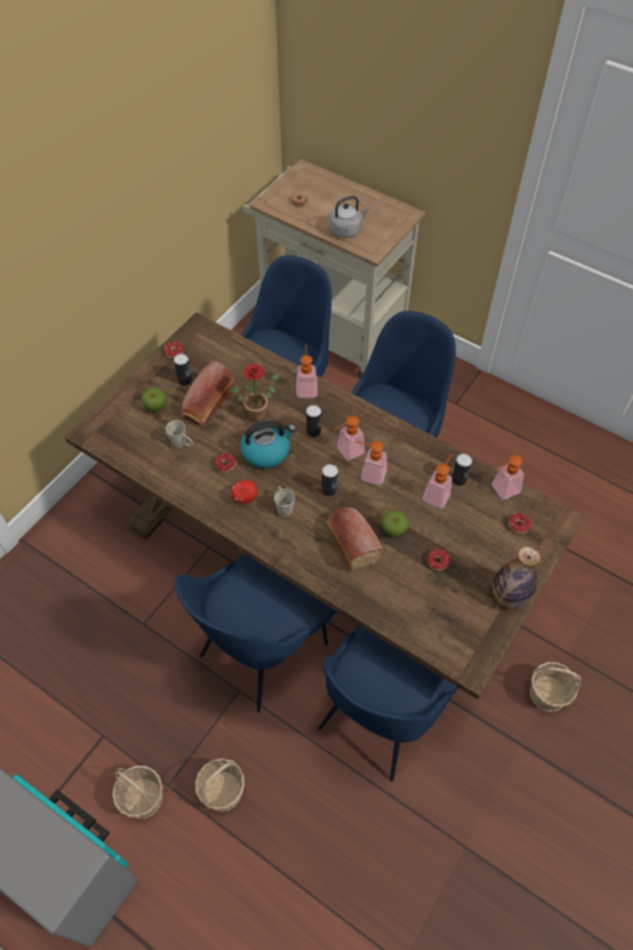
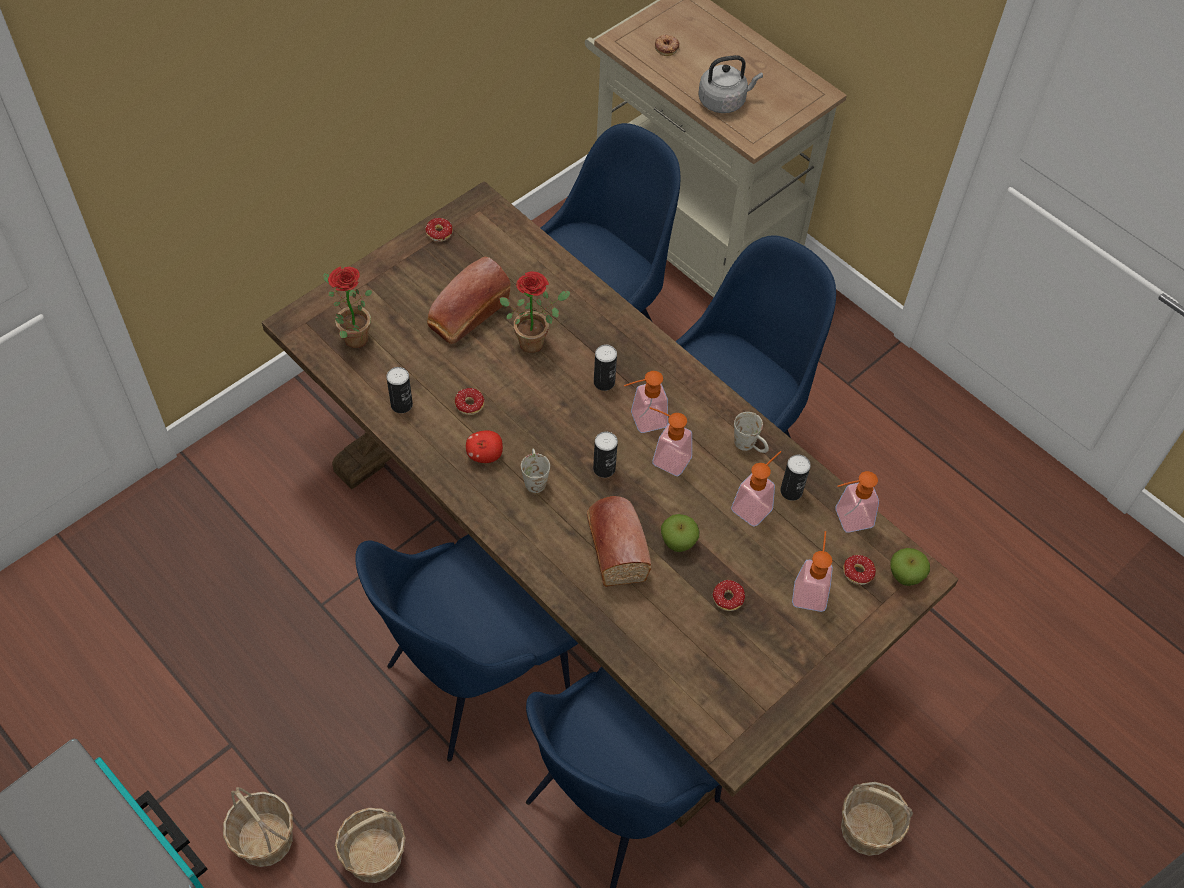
camera: 10 degrees right, 0 degrees up
(131, 434) = (351, 336): none -> potted plant
(156, 407) = (395, 306): apple -> apple (905, 576)
(182, 443) = (418, 363): white mug -> white mug (750, 446)
(185, 380) = (444, 276): can -> can (401, 404)
(266, 451) = (531, 397): kettle -> none
(306, 387) = (611, 317): soap dispenser -> soap dispenser (810, 589)
(509, 596) = (814, 667): bottle -> none

